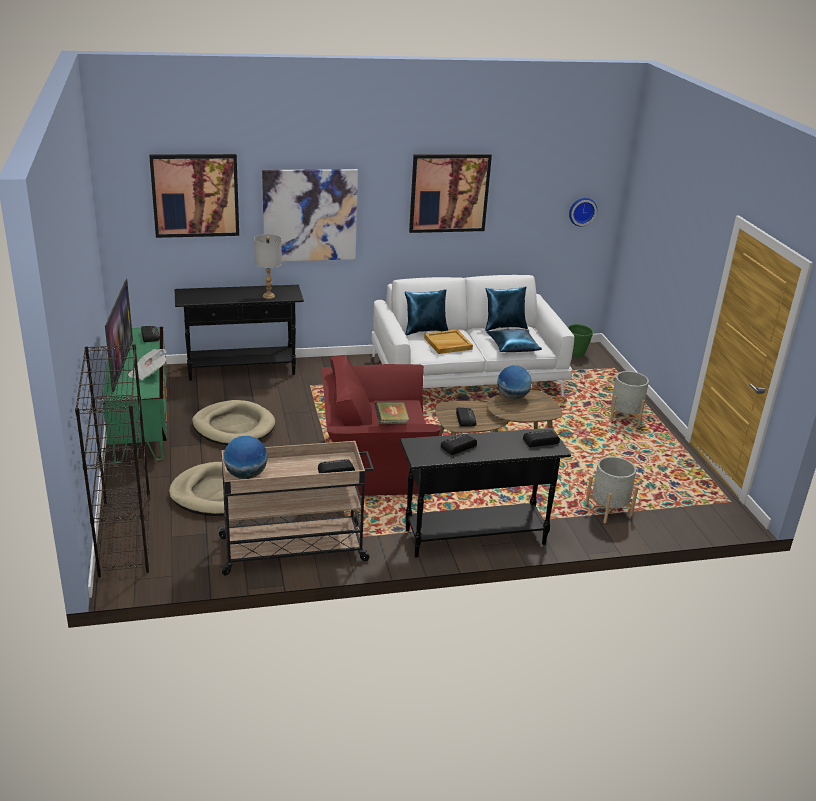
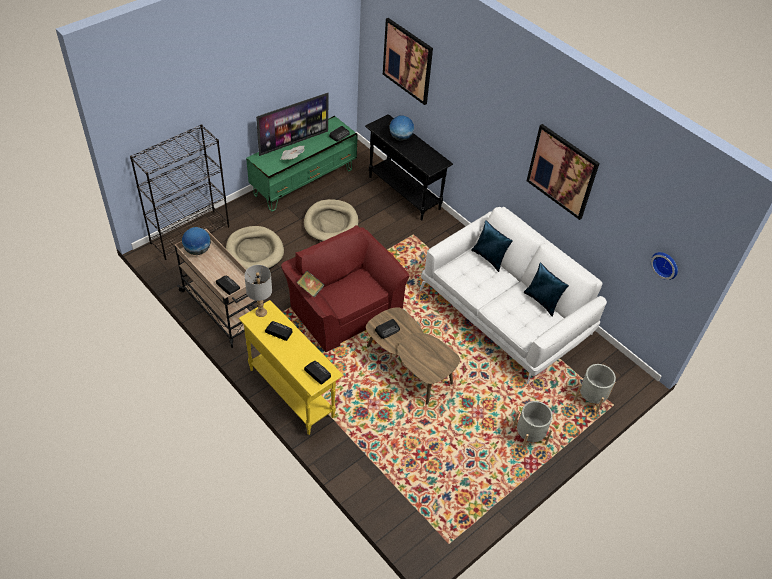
camera: 60 degrees right, 20 degrees up
(269, 296) = (418, 158): grey table lamp -> grey table lamp (261, 312)
(310, 215) = (468, 121): picture -> none
(447, 344) = (478, 278): beige tray -> none
(474, 537) = (291, 392): black console table -> yellow console table
(512, 397) = (434, 345): globe -> globe (400, 137)
(513, 346) = (512, 318): blue pillow -> none
(576, 354) = (614, 370): green planter -> none
(608, 510) = (378, 461): grey planter -> grey planter (591, 398)

